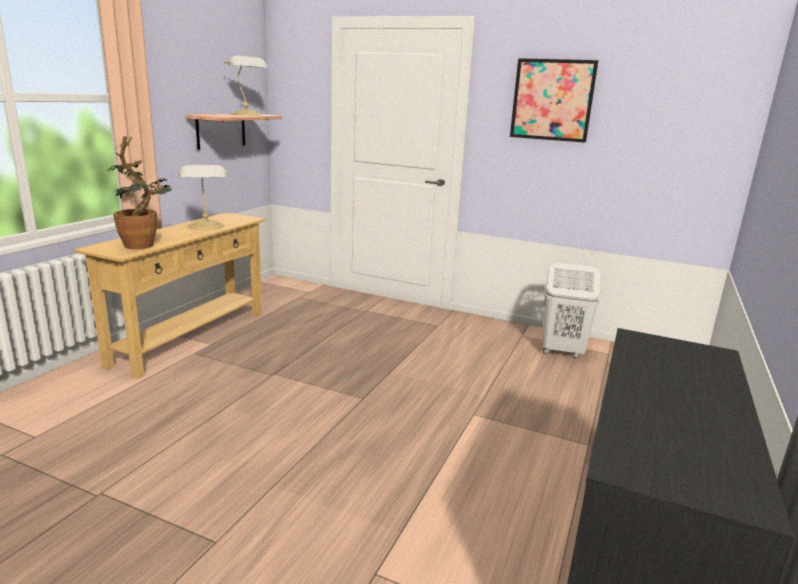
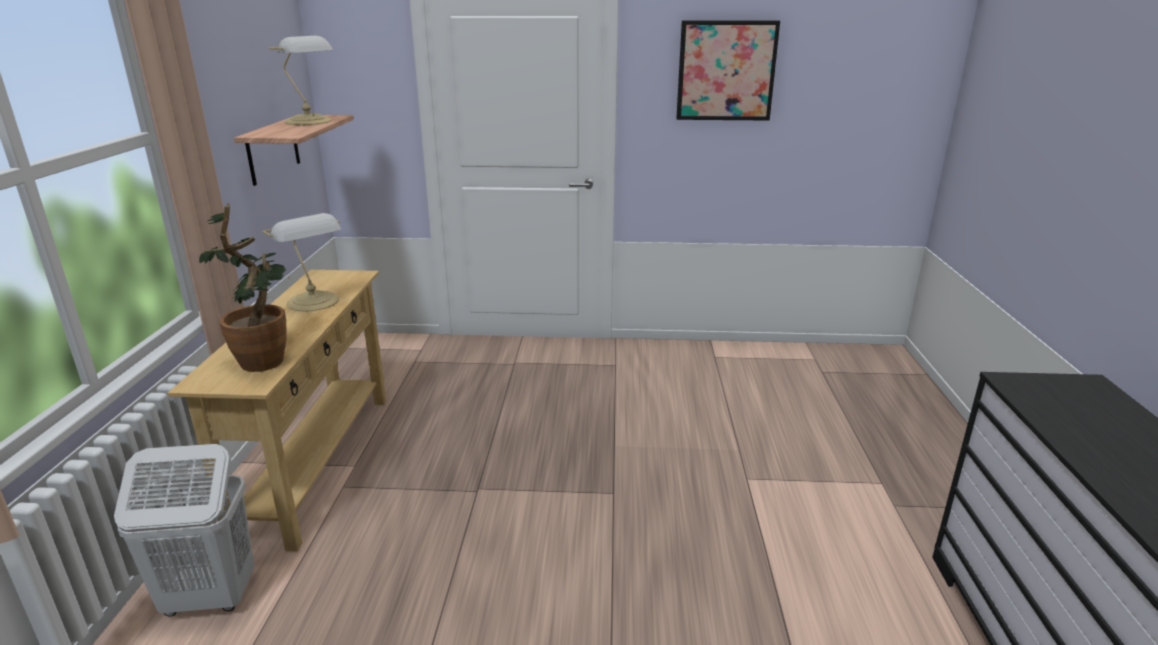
camera: 20 degrees left, 5 degrees up
(561, 351) = (769, 368): white laundry basket -> white laundry basket (209, 598)

